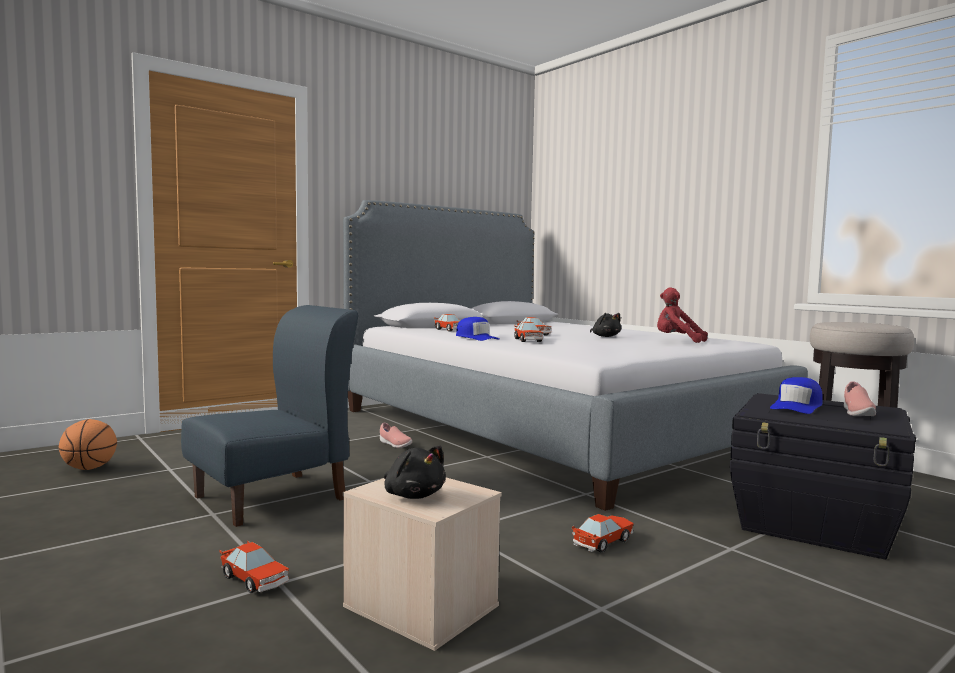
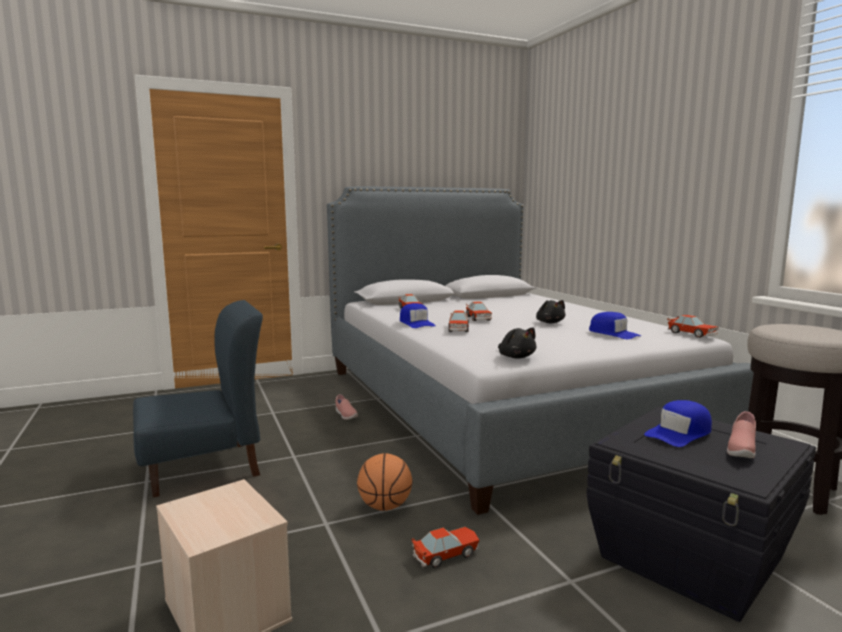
camera: 15 degrees right, 5 degrees up
(89, 468) = (97, 424): basketball -> basketball (385, 507)
(254, 580) = (122, 558): toy car -> toy car (692, 334)
(413, 495) = (207, 517): black plush toy -> black plush toy (516, 357)
(677, 341) = (613, 333): red plush toy -> blue cap

